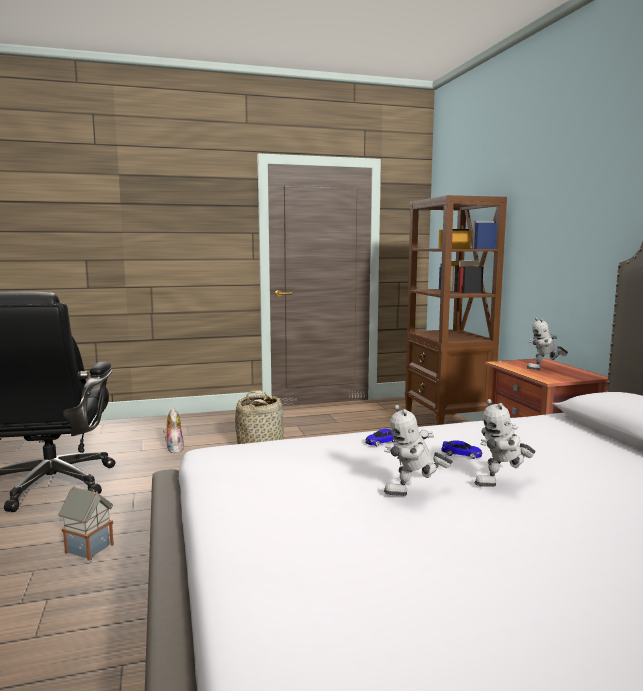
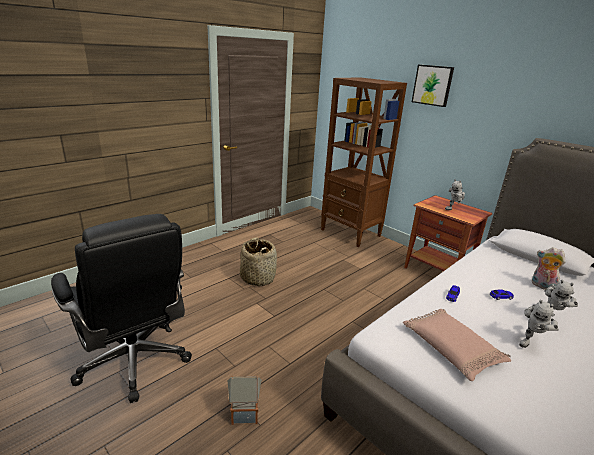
camera: 30 degrees left, 15 degrees up
(174, 449) = (195, 295): plush toy -> plush toy (541, 286)
(284, 474) = (452, 346): none -> beige pillow
(533, 193) = (432, 85): none -> picture

